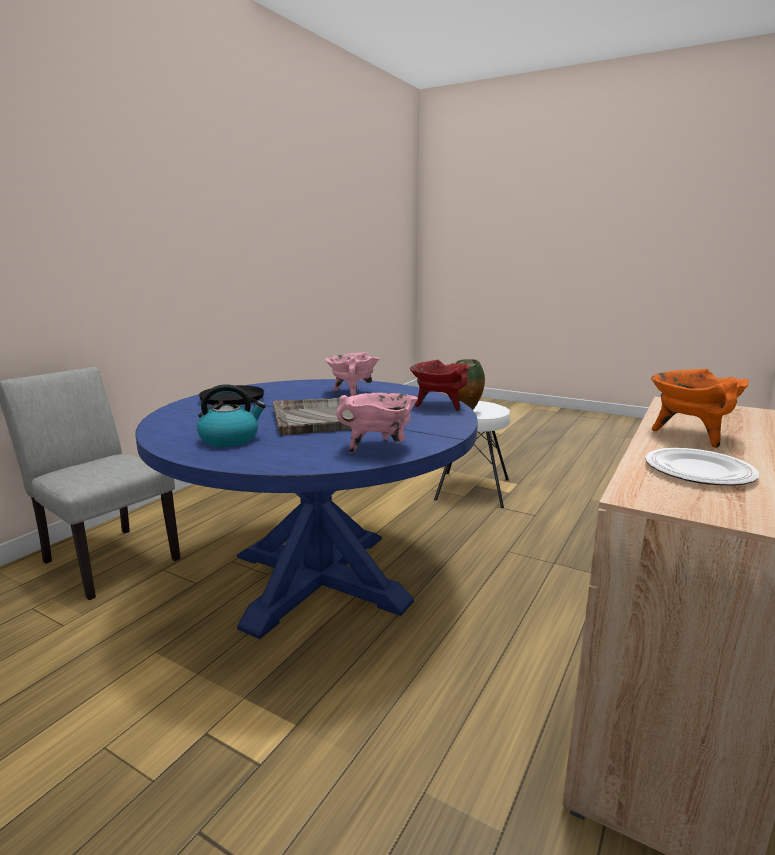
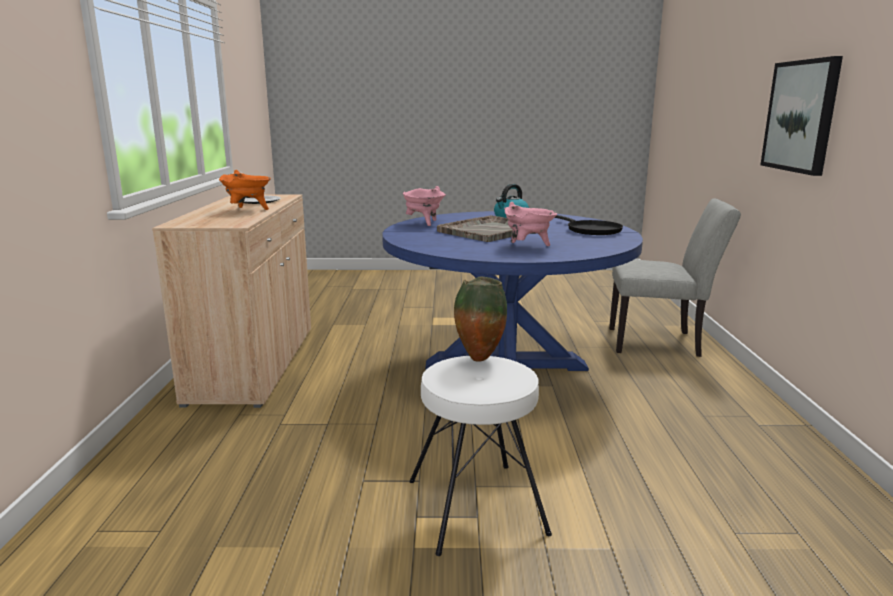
camera: 150 degrees right, 0 degrees up
(120, 262) = (801, 116): none -> picture
(439, 405) = (433, 246): red cooking pot -> none

